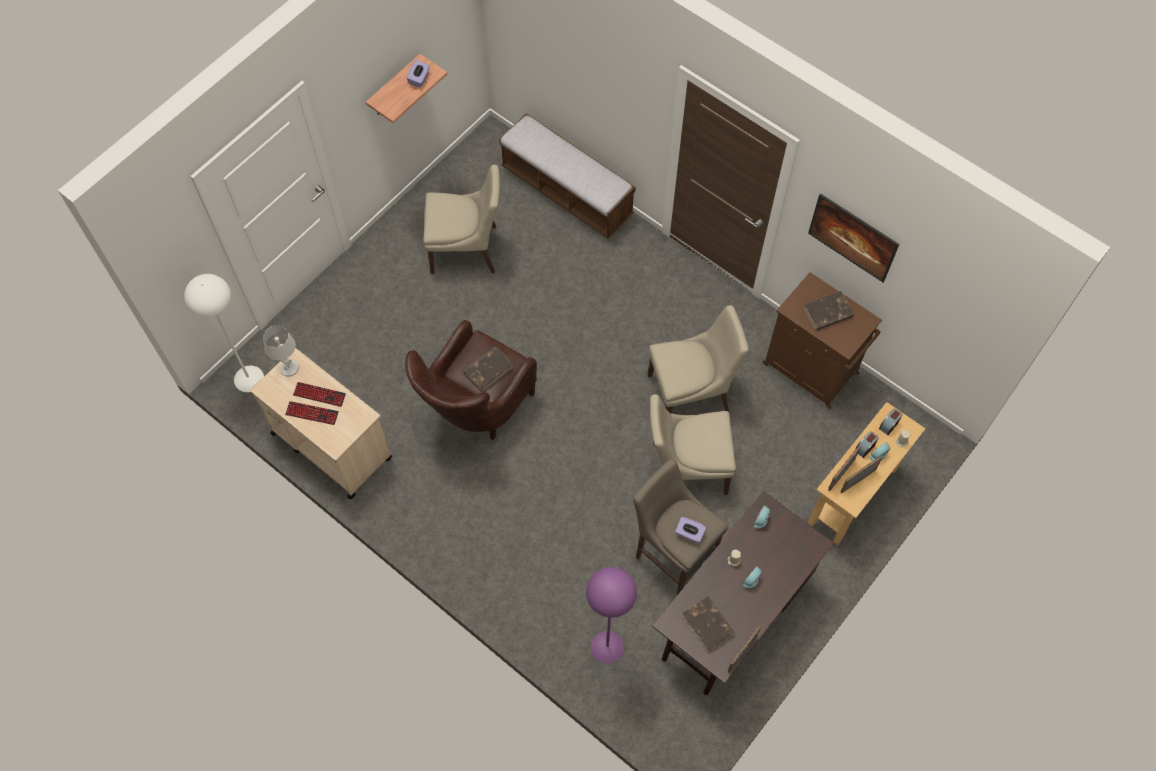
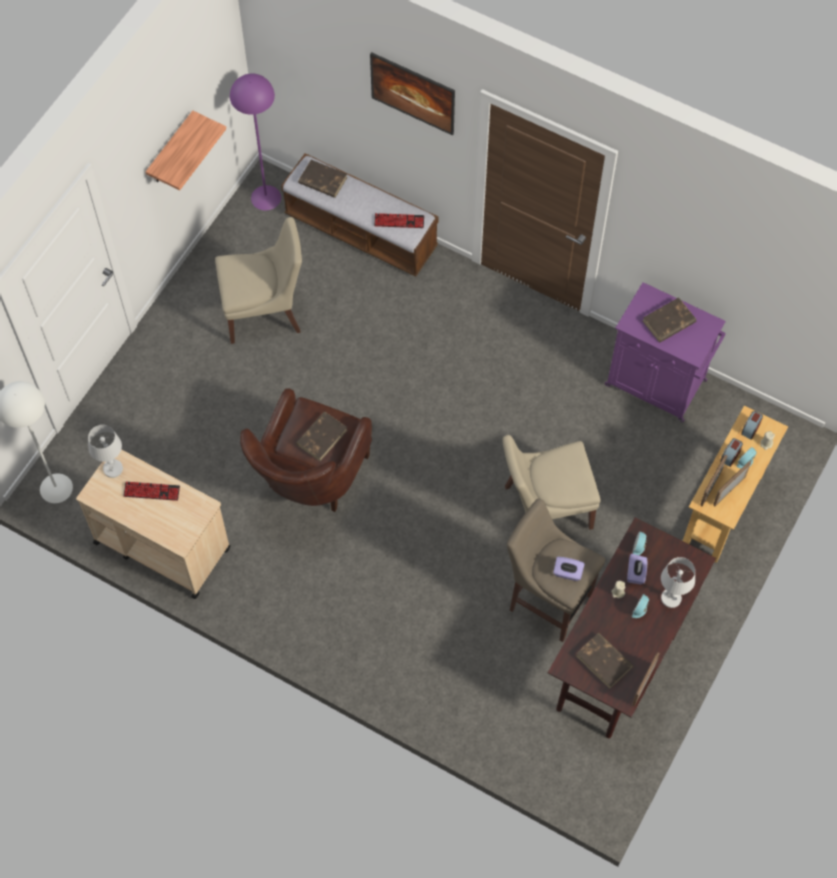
camera: 10 degrees left, 0 degrees up
(312, 413) = (148, 512): keyboard -> keyboard (399, 221)
(419, 79) = (198, 138): purple tissue box -> purple tissue box (636, 573)
(536, 139) = (322, 180): none -> brown book
(607, 647) = (497, 707): purple floor lamp -> purple floor lamp (266, 198)
(691, 392) = (535, 427): beige chair -> none
(783, 574) = (670, 598): none -> white table lamp
(812, 370) = (657, 384): brown cabinet -> purple cabinet
(849, 247) = (682, 251): picture -> picture (413, 104)

